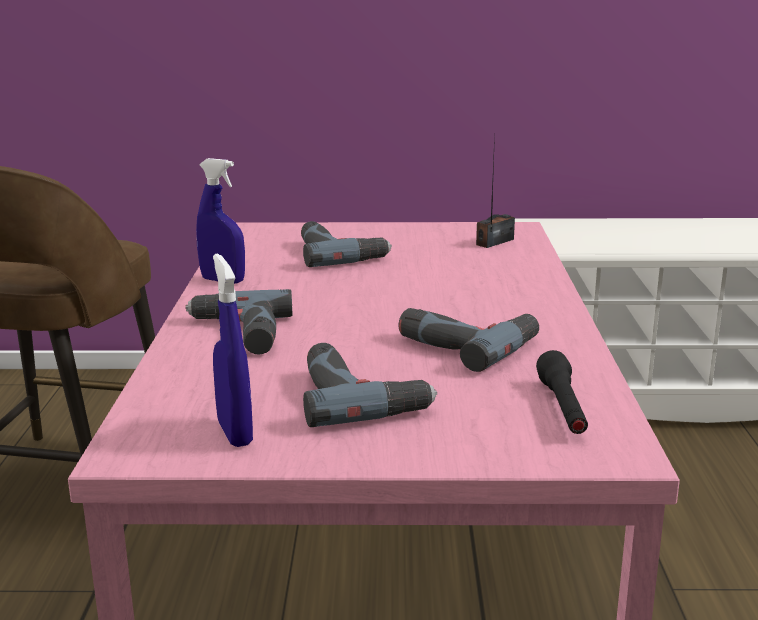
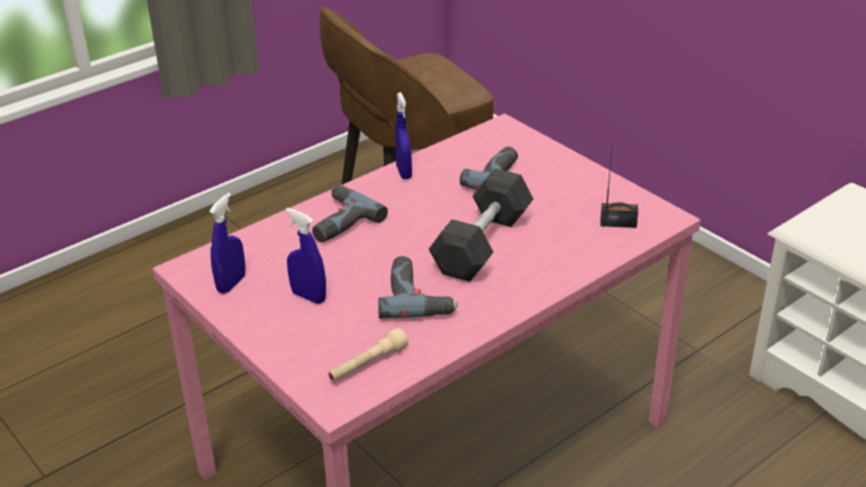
camera: 50 degrees right, 15 degrees up
(360, 396) = (308, 296): power drill -> blue spray bottle
(426, 291) = (482, 244): none -> black dumbbell
(563, 409) = (367, 365): black flashlight -> beige flashlight

